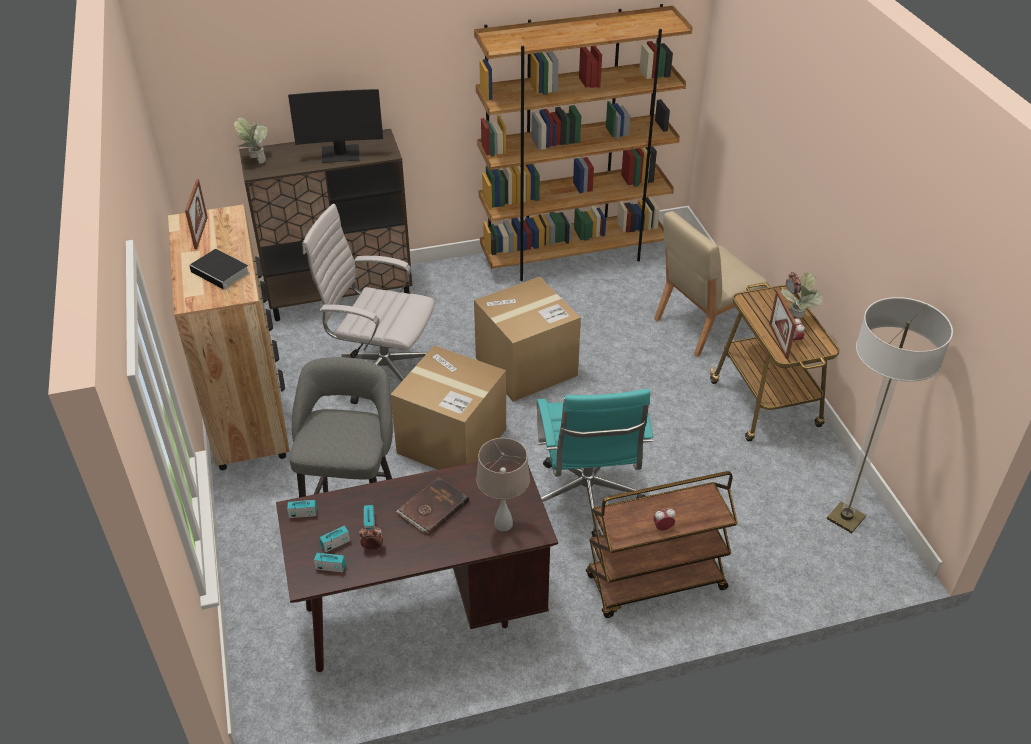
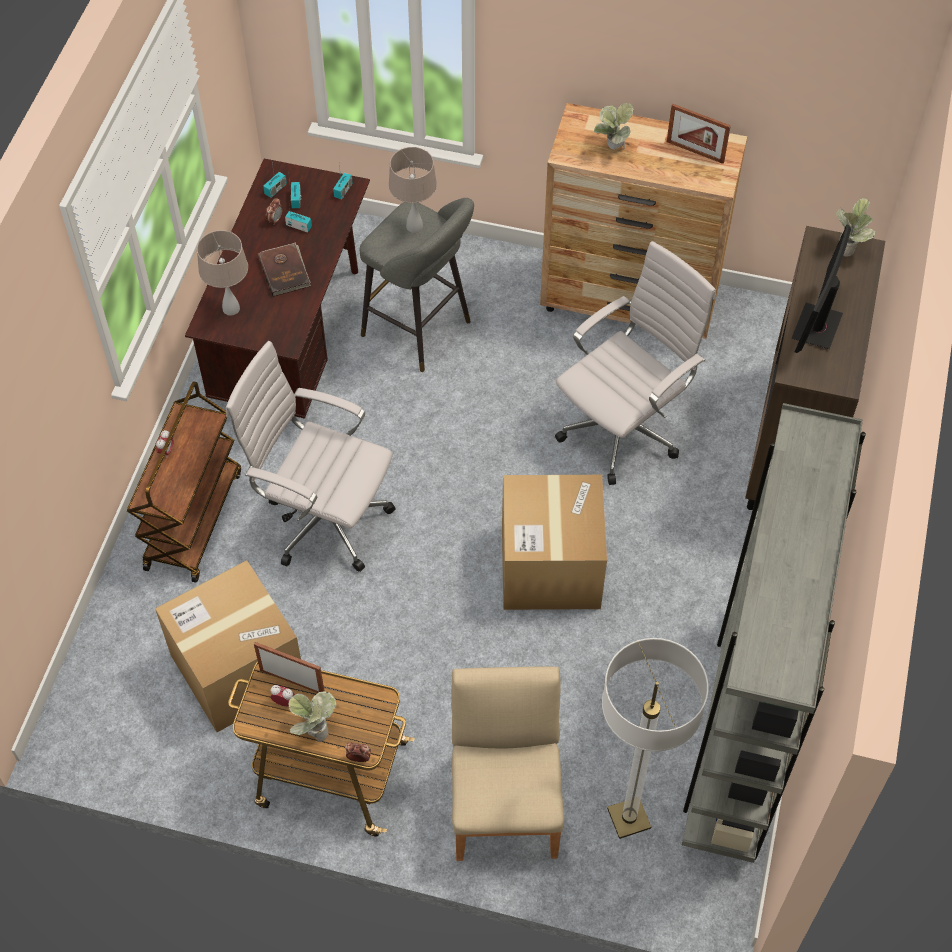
camera: 120 degrees right, 15 degrees up
(222, 272) = (611, 149): book -> potted plant
(327, 434) = (414, 226): none -> beige table lamp
(452, 441) = (479, 447): cardboard box -> cardboard box (237, 669)
(573, 256) = (739, 735): brown bookcase -> grey bookcase
(587, 500) = (322, 520): turquoise office chair -> white office chair
(845, 518) = (134, 732): floor lamp -> floor lamp (628, 818)

